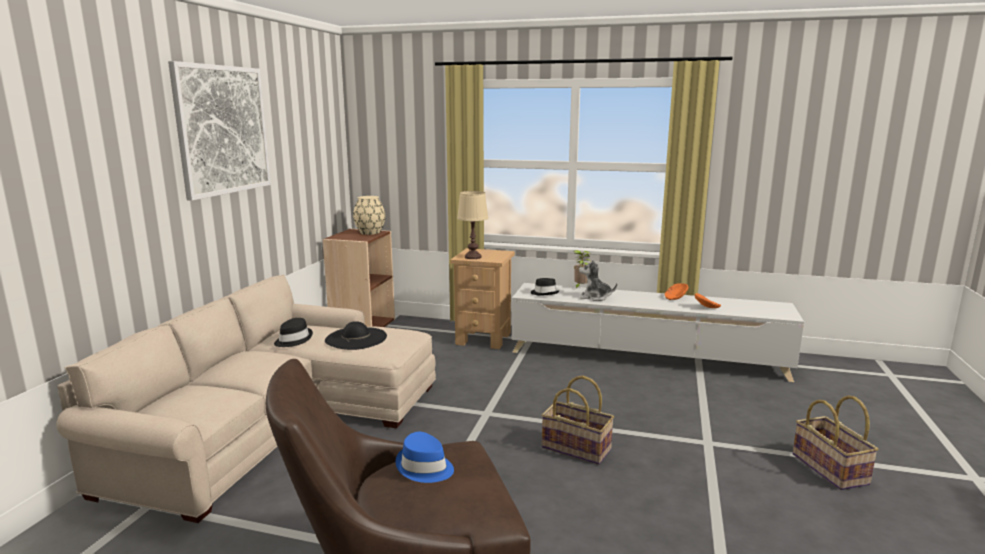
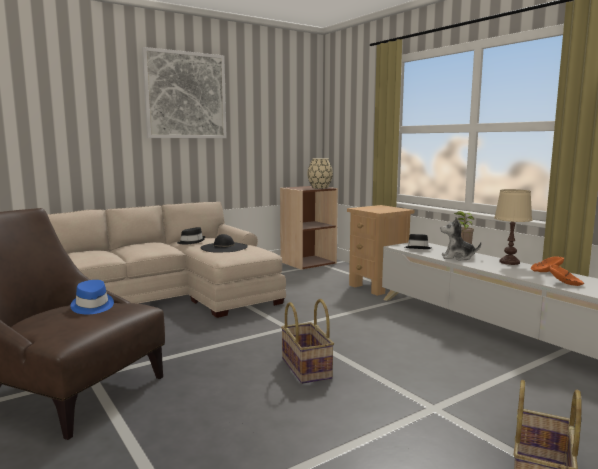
camera: 40 degrees right, 5 degrees down
(472, 257) = (367, 208): beige table lamp -> beige table lamp (509, 262)
(595, 297) = (457, 257): plush toy -> plush toy turned 45 degrees counterclockwise

